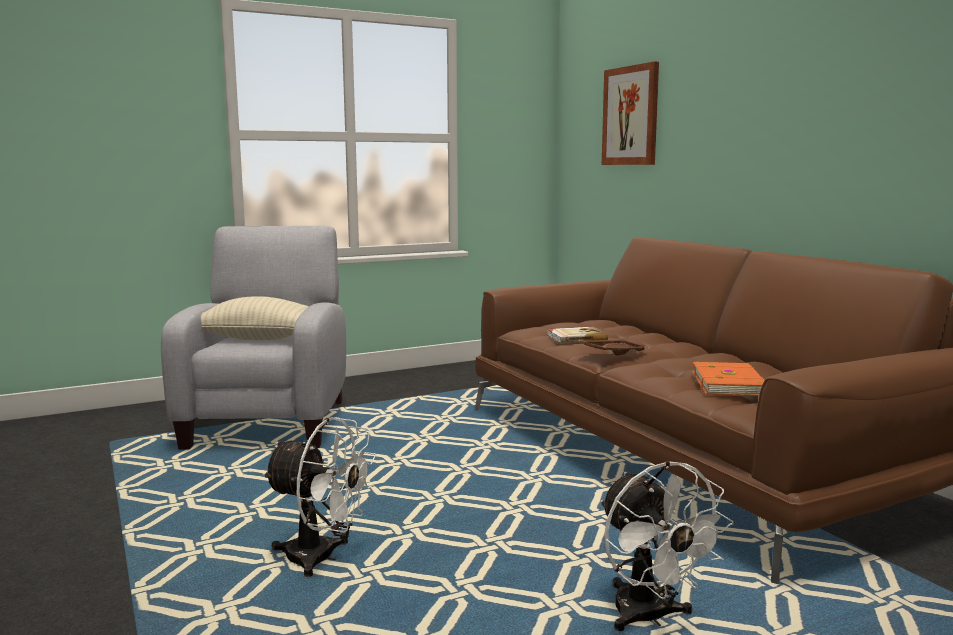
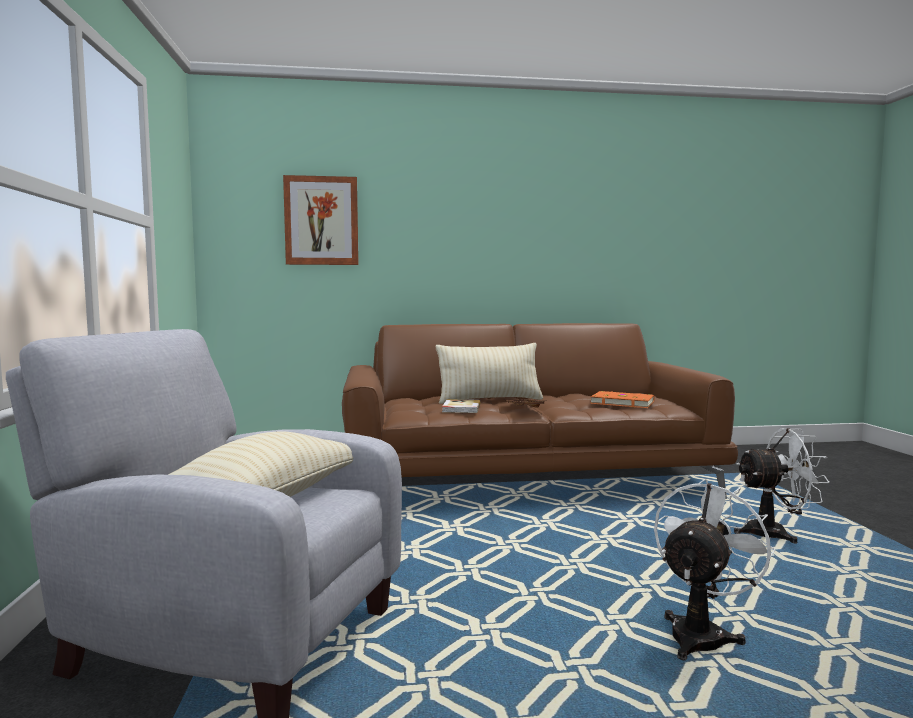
camera: 70 degrees left, 5 degrees down
(650, 342) = (489, 400): none -> beige pillow

